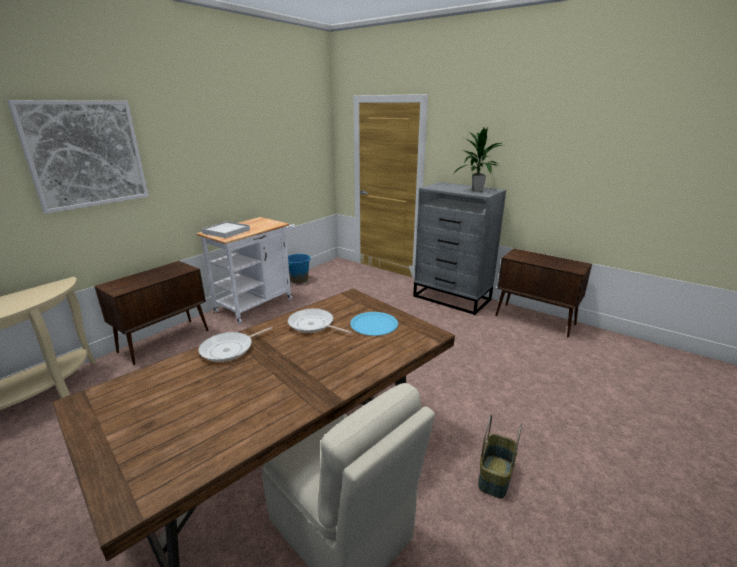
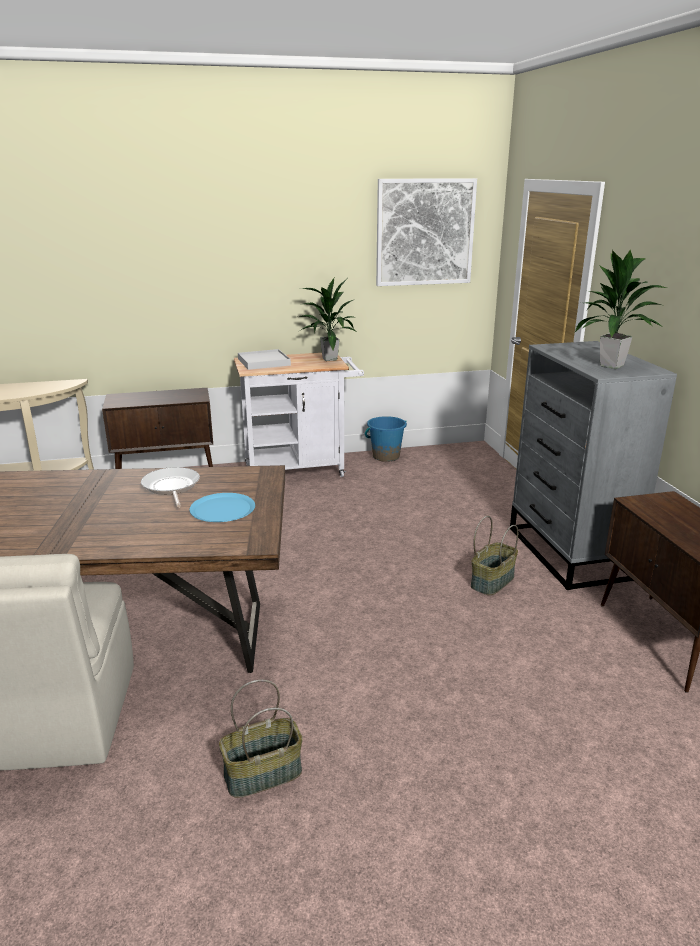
camera: 40 degrees right, 0 degrees up
(86, 154) = (117, 250): picture -> picture (425, 232)
(230, 349) = (73, 481): frying pan -> none
(266, 221) = (328, 359): none -> potted plant
(442, 324) = (492, 581): none -> basket

